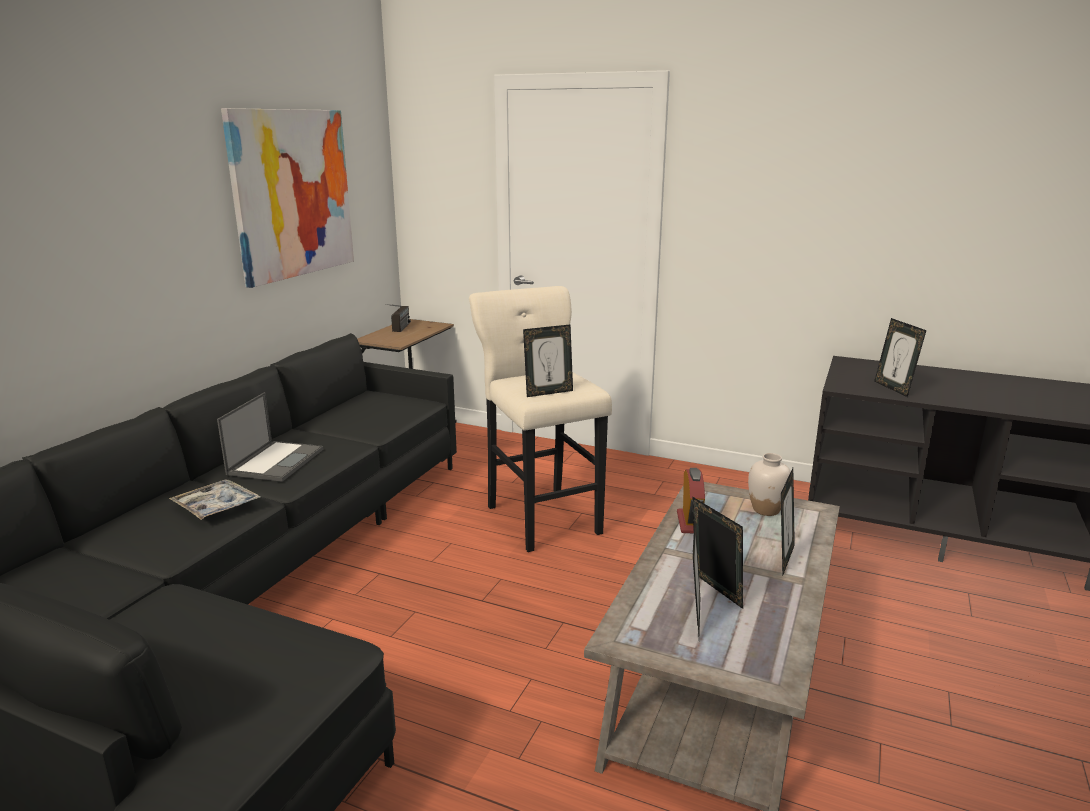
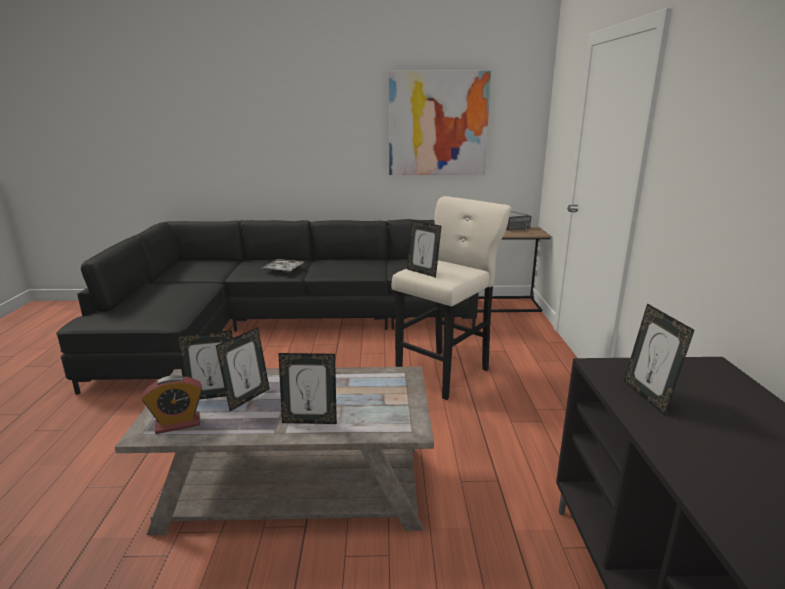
camera: 65 degrees right, 0 degrees up
(276, 461) = (339, 266): laptop -> none
(691, 522) = (345, 377): alarm clock -> alarm clock (178, 424)
(766, 510) = (391, 405): white vase -> none
(893, 388) = (648, 397): picture frame -> picture frame turned 60 degrees counterclockwise

